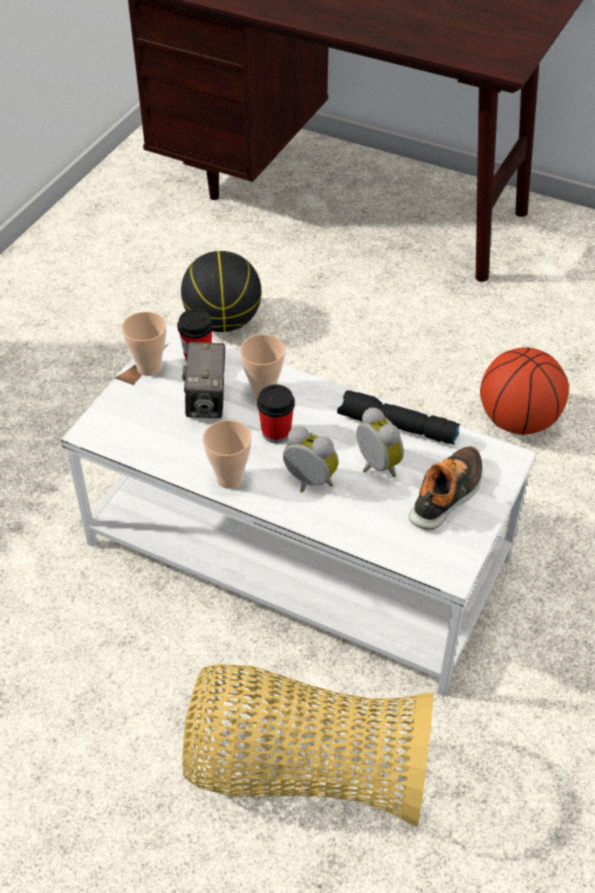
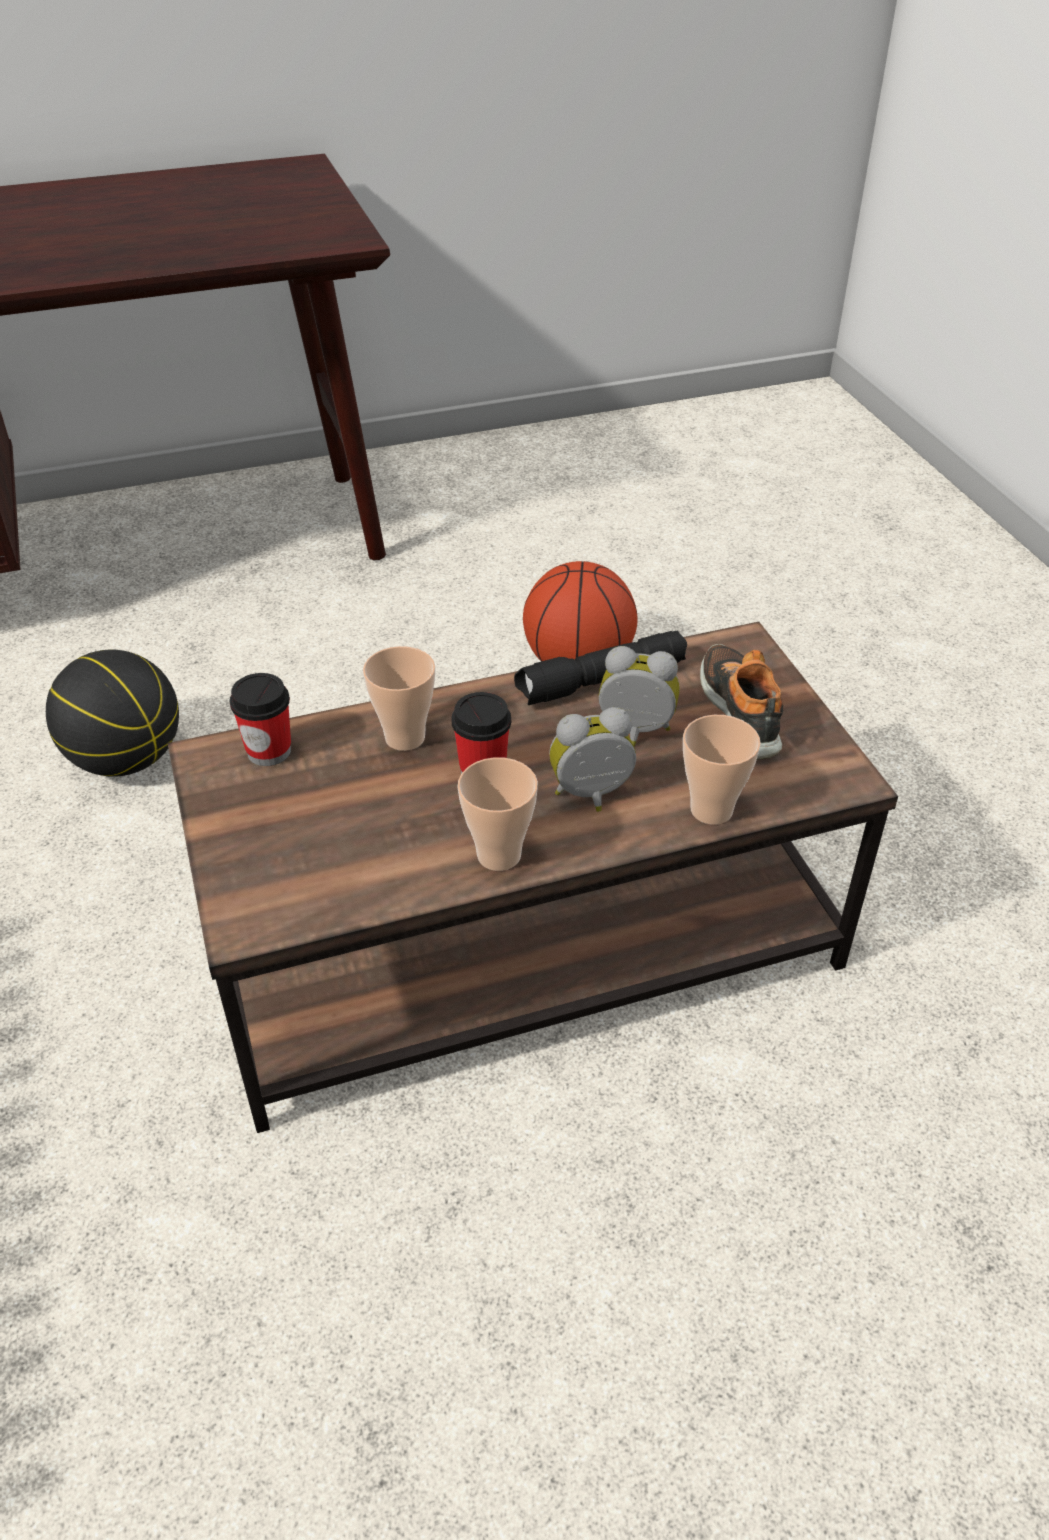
camera: 45 degrees left, 5 degrees down
(149, 367) = (221, 802): cup -> cup (711, 810)
(207, 402) = (353, 793): camera -> none
(295, 551) = (522, 944): white coffee table -> brown coffee table
(304, 769) = (822, 1161): basket -> none

